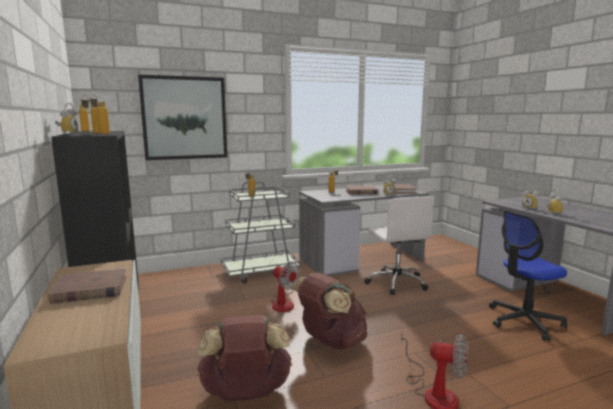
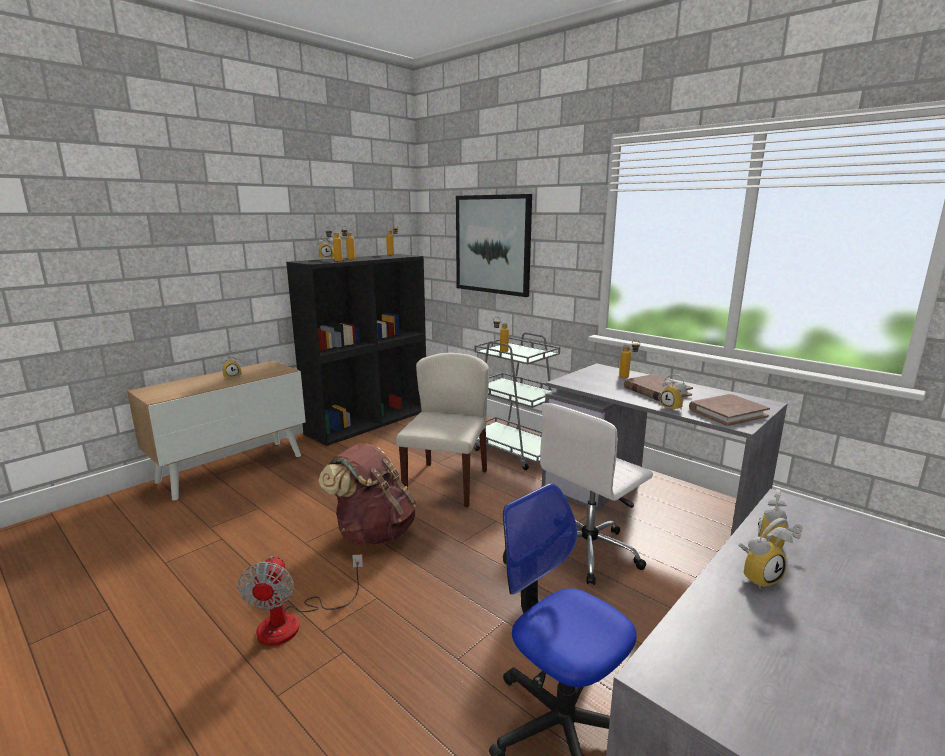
camera: 65 degrees right, 5 degrees up
(90, 289) = (232, 377): brown book -> alarm clock
(246, 394) = (267, 510): brown backpack -> none
(283, 302) = (446, 483): fan -> beige chair

